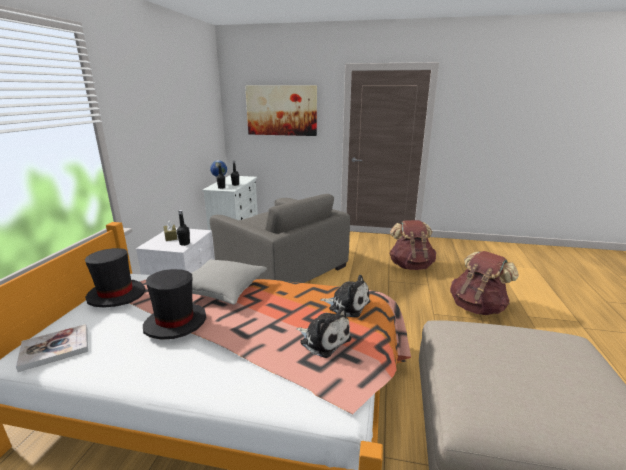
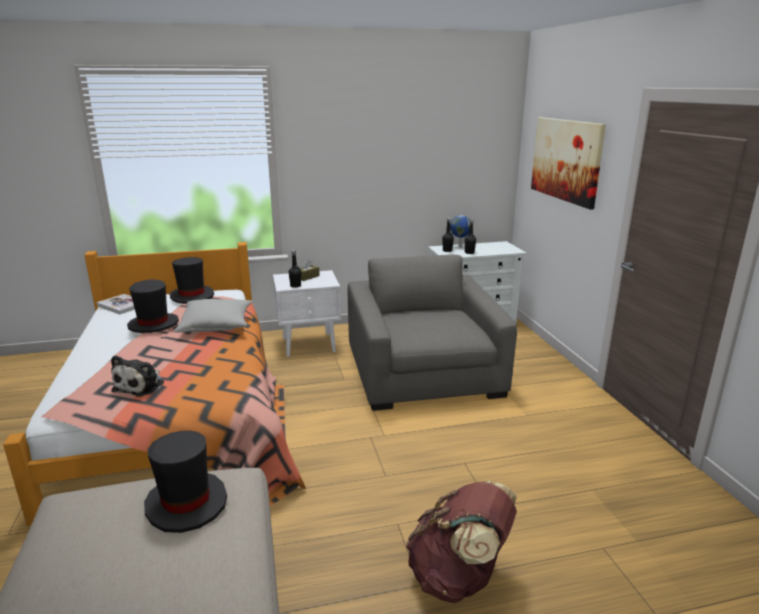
camera: 65 degrees right, 0 degrees up
(280, 265) = (423, 370): grey armchair -> grey armchair turned 150 degrees clockwise
(347, 305) = (210, 385): plush toy -> none
(410, 266) = (544, 478): brown backpack -> none
(489, 342) = (187, 503): none -> black hat

